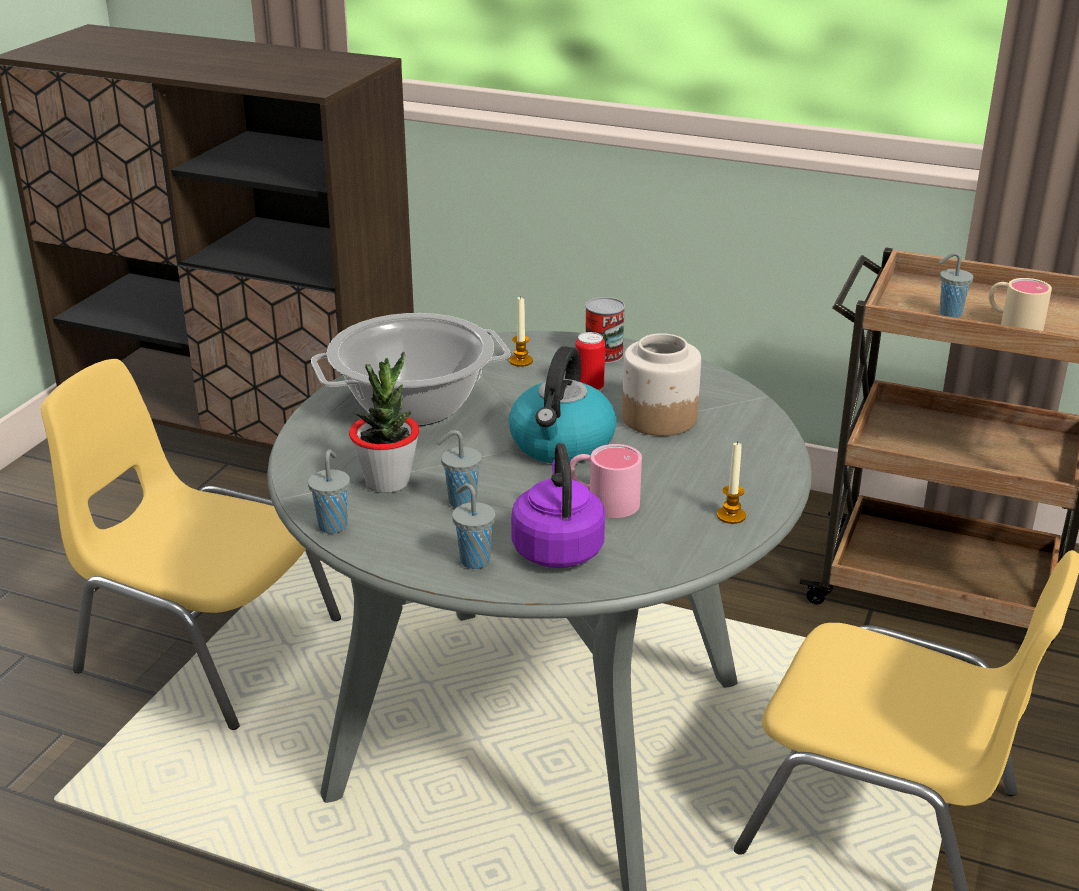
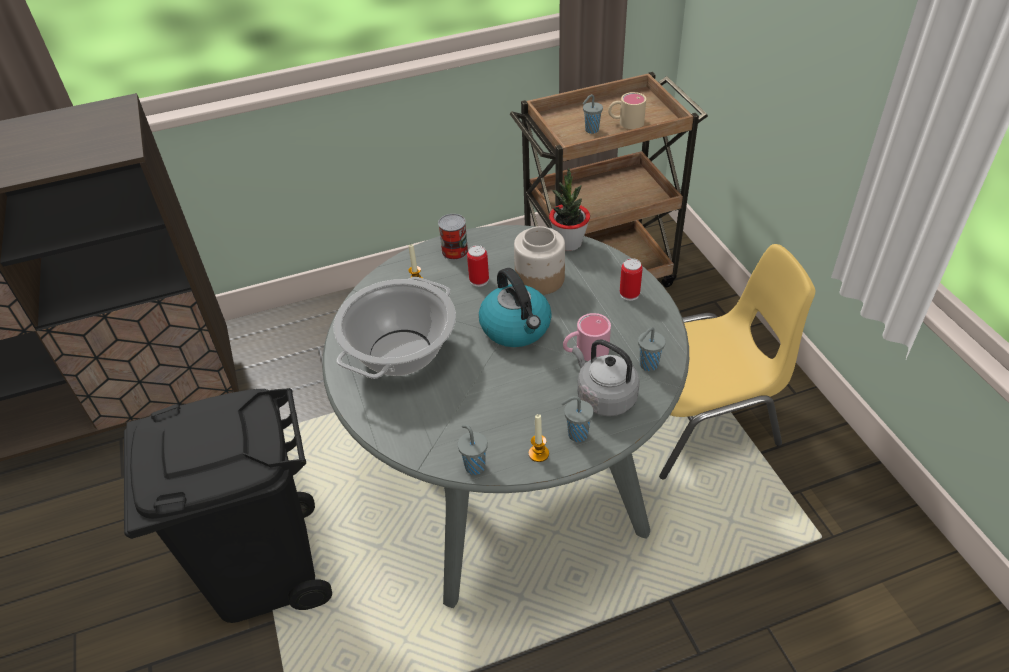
camera: 40 degrees left, 15 degrees up
(205, 645) = (264, 569): yellow chair -> black trash can
(387, 481) = (461, 415): potted plant -> potted plant (569, 243)
(460, 502) = (518, 402): grey cup -> grey cup (647, 365)
(557, 547) = (604, 397): purple kettle -> grey kettle
(731, 516) = (652, 320): candle -> candle (538, 453)
(744, 480) = (629, 294): none -> can

